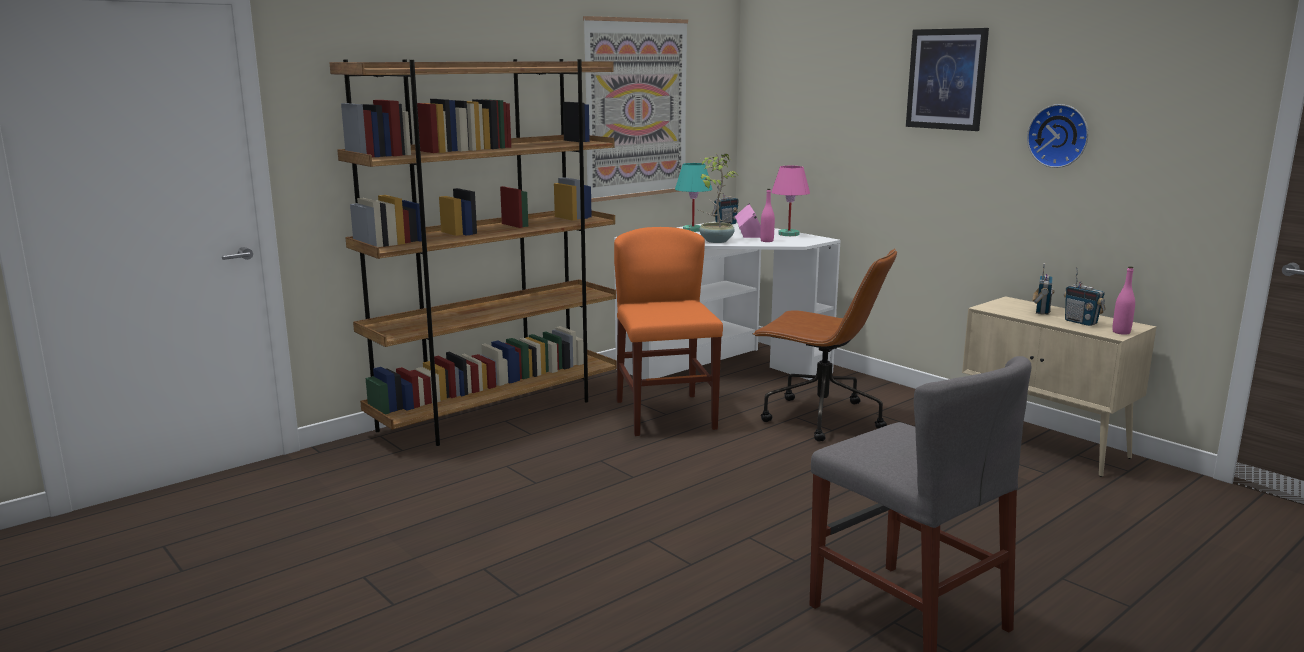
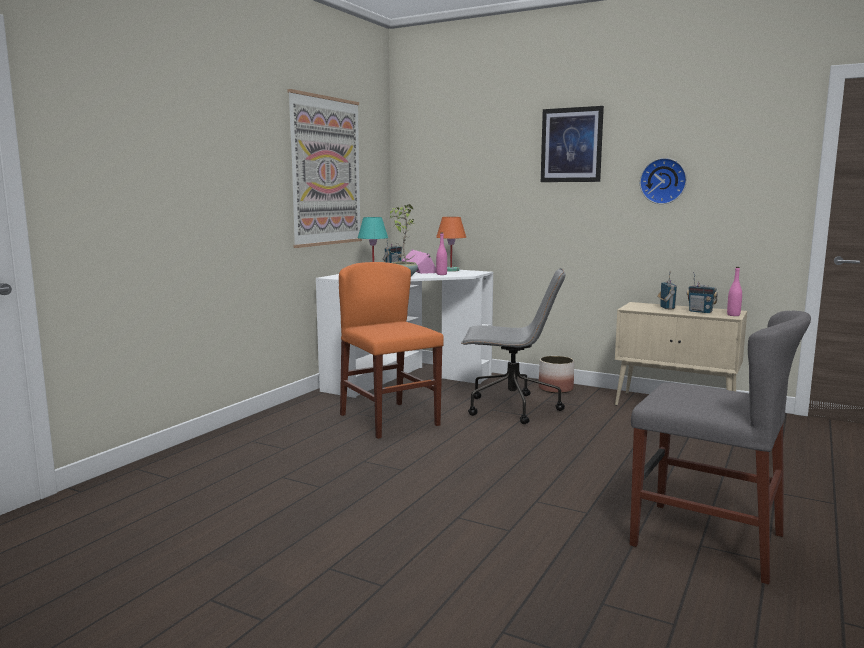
camera: 20 degrees left, 5 degrees down
(498, 412) = (240, 435): brown bookcase -> none
(788, 234) = (450, 270): pink table lamp -> orange table lamp
(819, 418) = (510, 408): brown office chair -> grey office chair
(902, 399) = (556, 389): none -> planter

